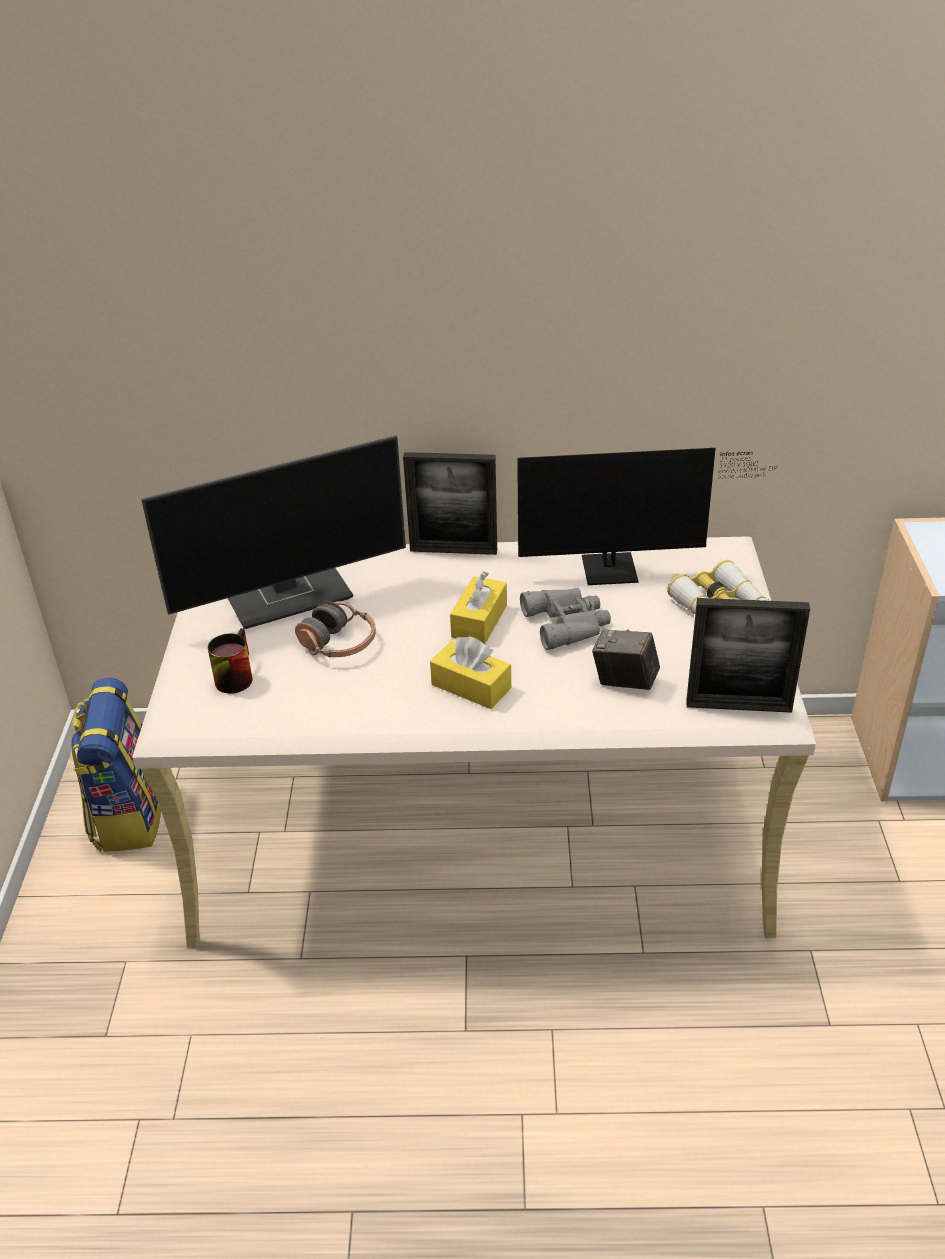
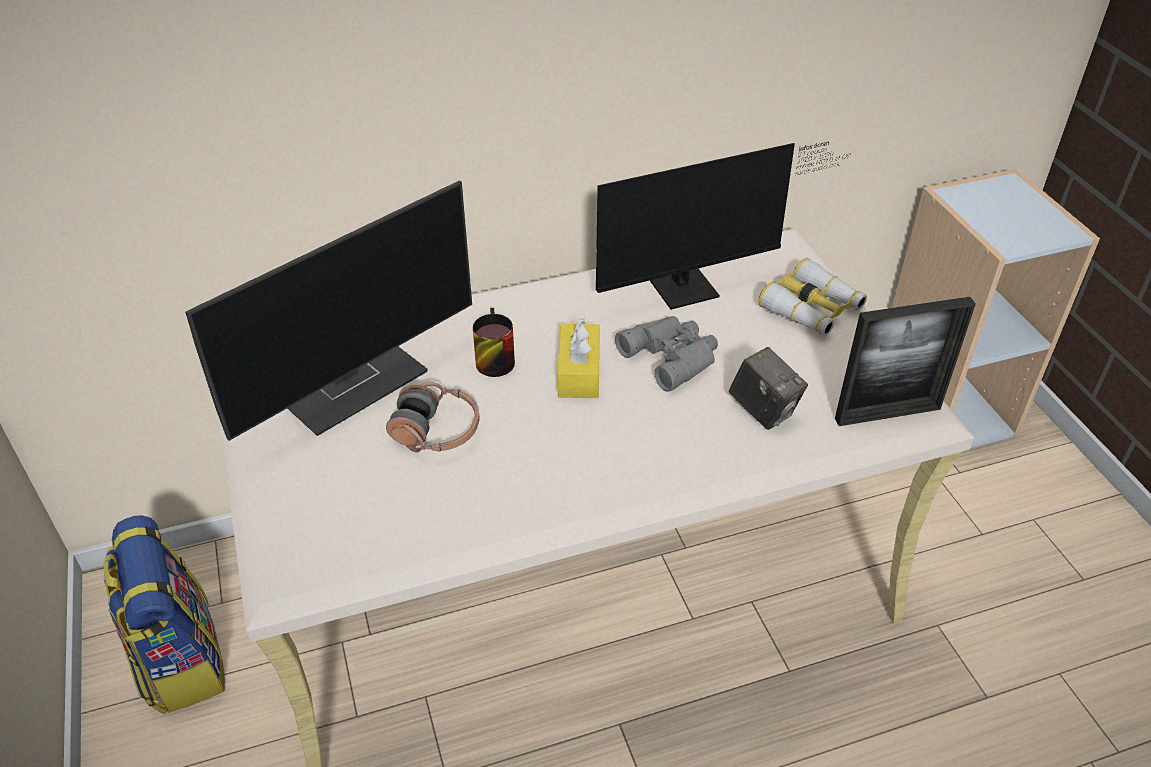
camera: 20 degrees left, 5 degrees up
(233, 676) = (330, 498): mug -> mug (491, 358)
(453, 550) = (511, 296): picture frame -> none
(471, 686) = (608, 451): yellow tissue box -> none
(625, 681) = (763, 410): camera -> camera turned 135 degrees counterclockwise

